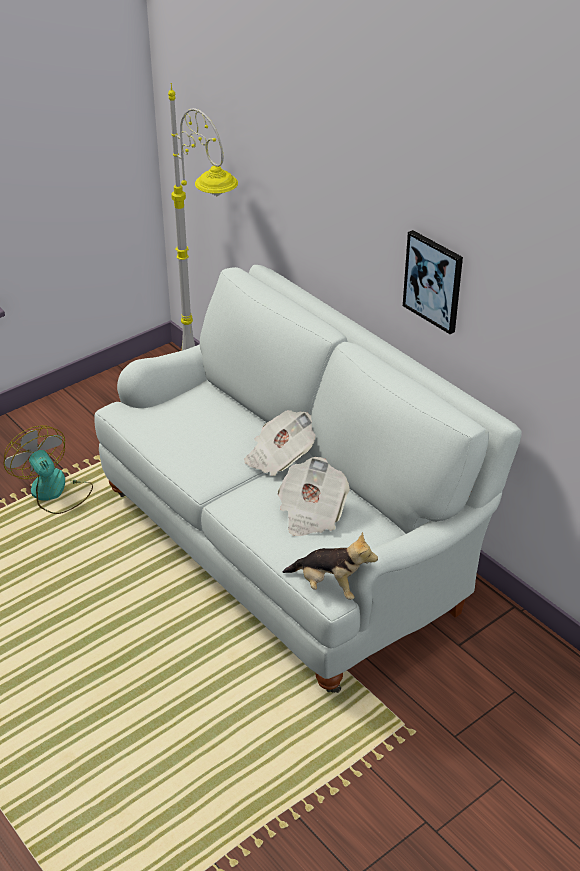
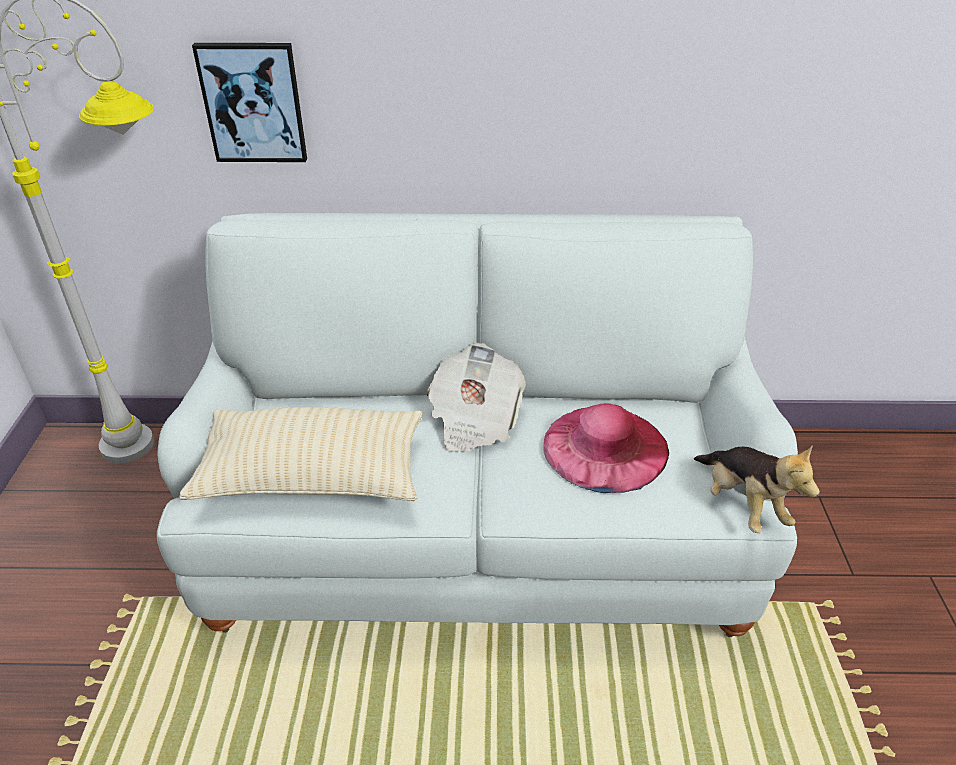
camera: 50 degrees left, 0 degrees up
(54, 492) = (116, 704): fan -> none
(173, 429) = (313, 476): none -> beige pillow
(311, 513) = (605, 447): newspaper -> pink hat
(330, 586) = (742, 505): plush toy -> plush toy turned 90 degrees clockwise
(434, 281) = (566, 89): picture -> picture (253, 103)

